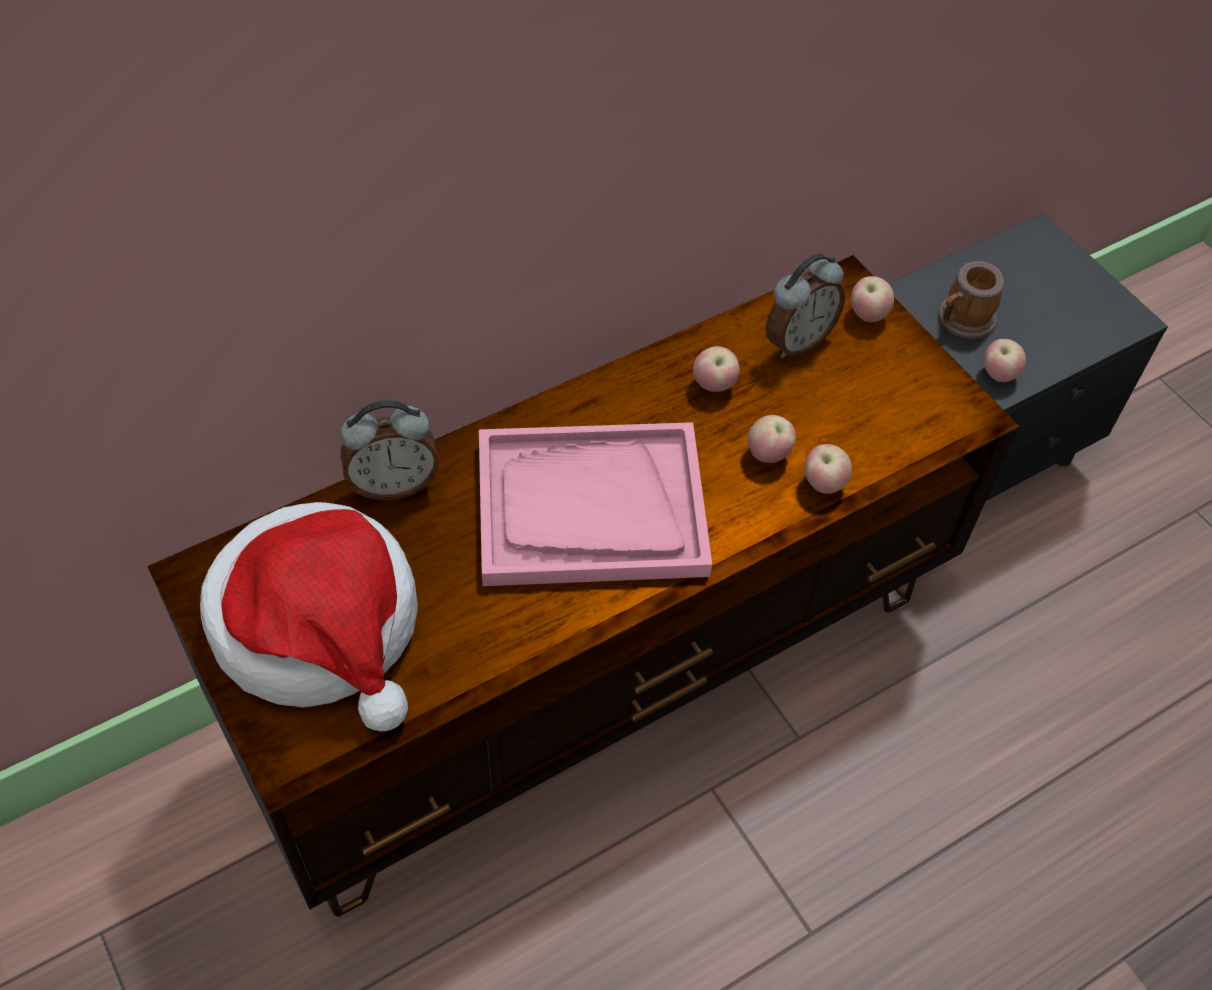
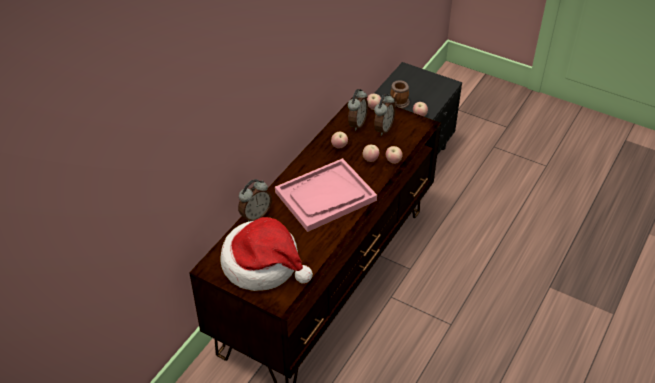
camera: 25 degrees left, 10 degrees down
(854, 382) = (383, 129): none -> alarm clock

